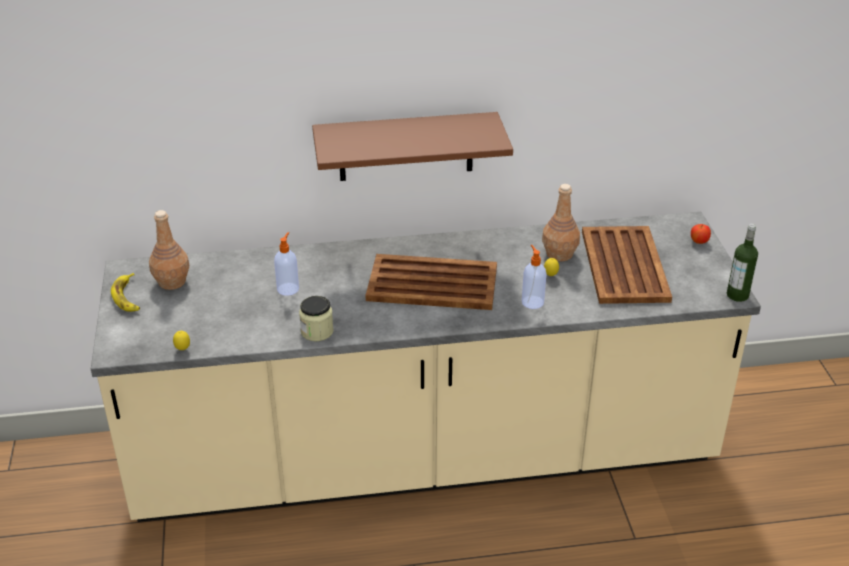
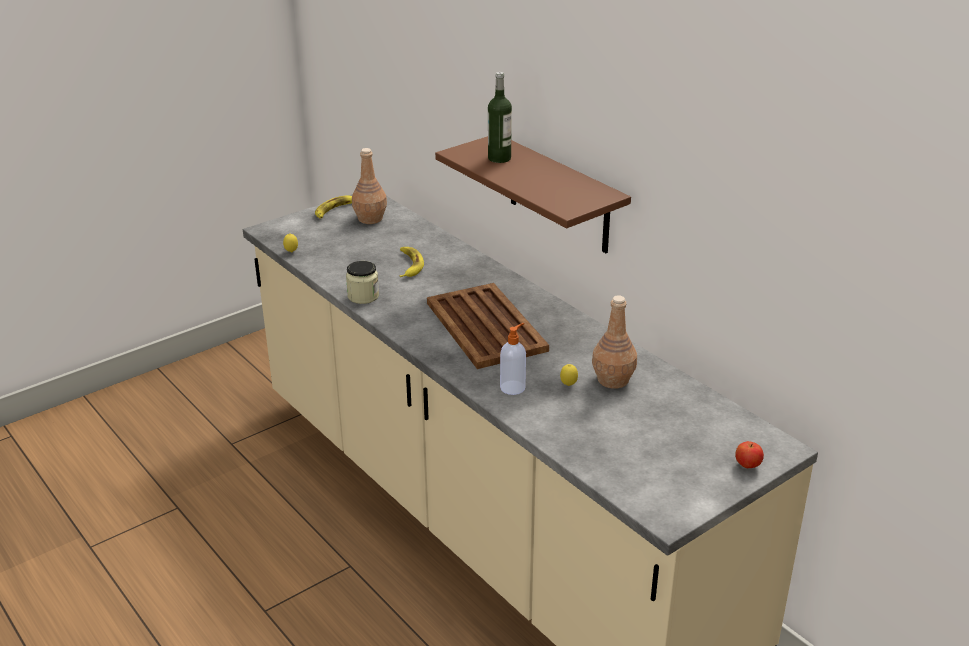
camera: 60 degrees right, 5 degrees down
(288, 288) = (409, 265): soap dispenser -> banana
(624, 265) = (640, 425): brown tray -> none
(737, 295) = (670, 521): bottle -> bottle (499, 158)

